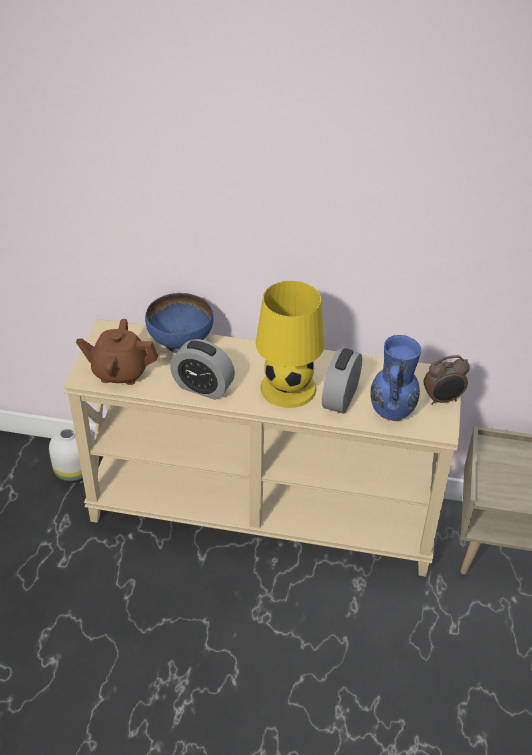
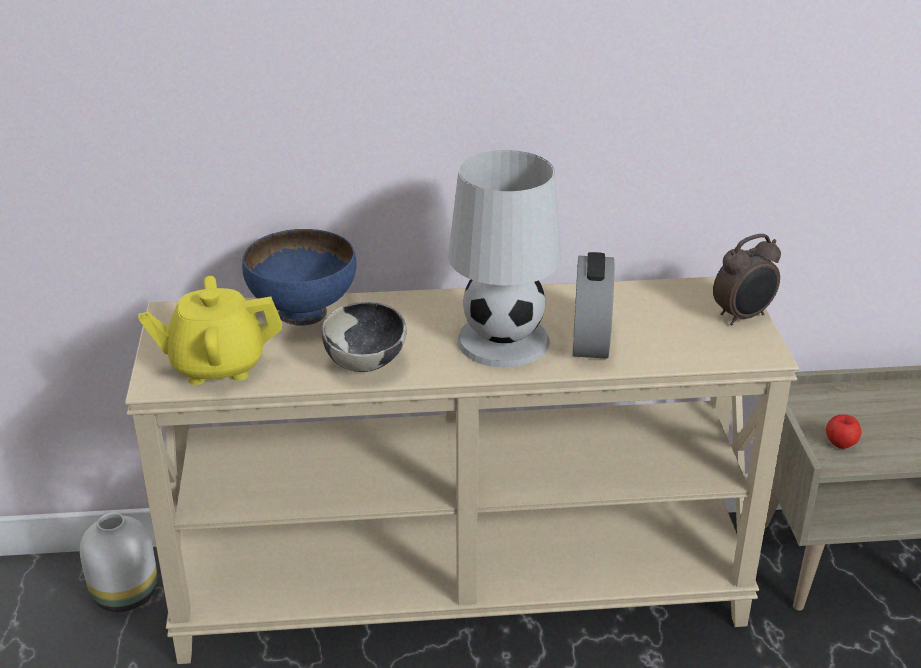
camera: 15 degrees left, 10 degrees down
(120, 372) = (217, 365): brown teapot -> yellow teapot
(203, 387) = (366, 363): alarm clock -> bowl
(287, 388) = (502, 341): yellow table lamp -> white table lamp
(392, 412) = (678, 344): blue vase -> none
(499, 485) = (841, 444): none -> apple

